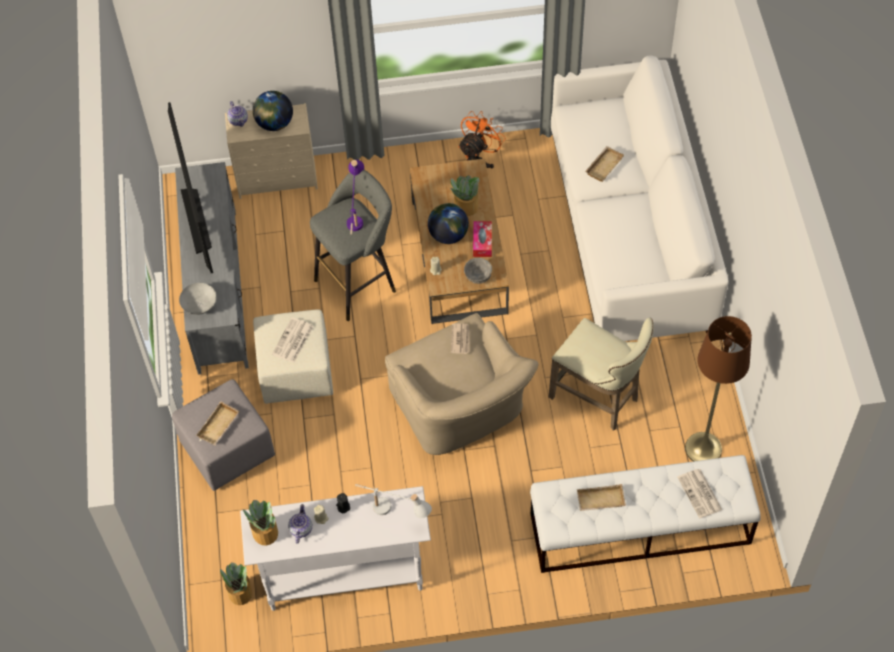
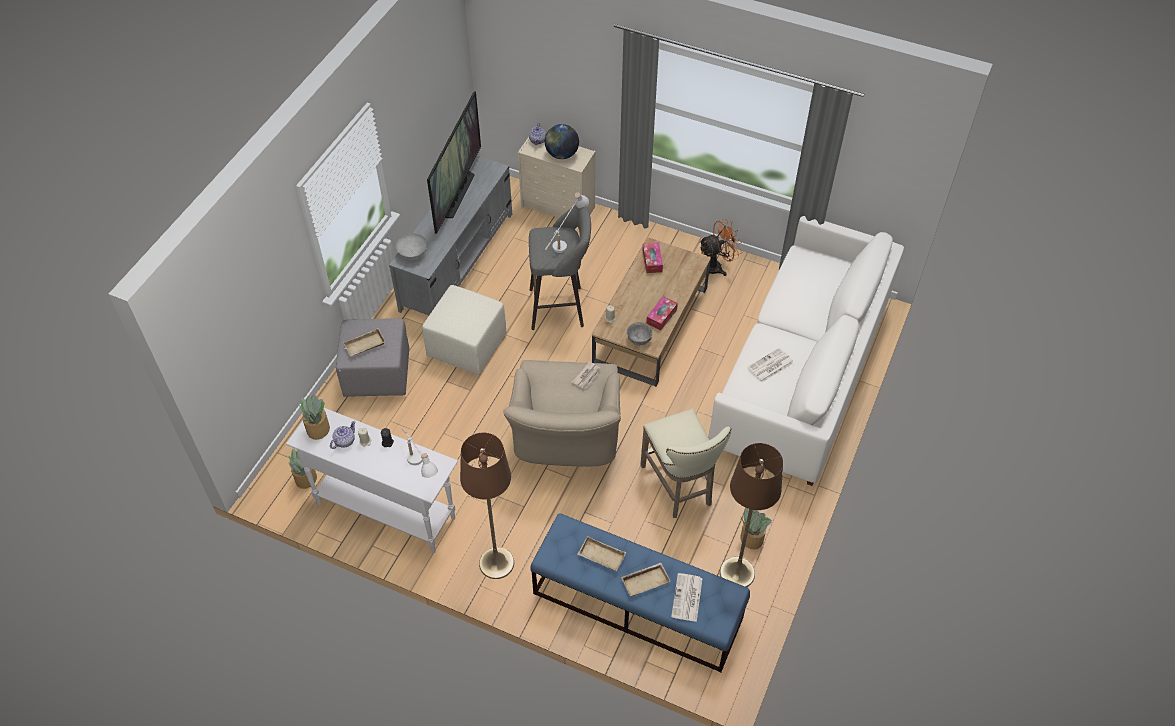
camera: 30 degrees right, 5 degrees down
(293, 341) = (463, 314): newspaper -> newspaper (770, 366)
(356, 214) = (566, 241): purple table lamp -> white table lamp
(432, 190) = (652, 261): none -> tissue box
(448, 235) = (639, 298): globe -> none
(465, 207) = (668, 285): potted plant -> potted plant (751, 538)
(486, 564) = (496, 563): none -> brown floor lamp
(603, 165) = (796, 304): beige tray -> beige tray (645, 580)
(639, 529) = (636, 606): white bench -> blue bench

